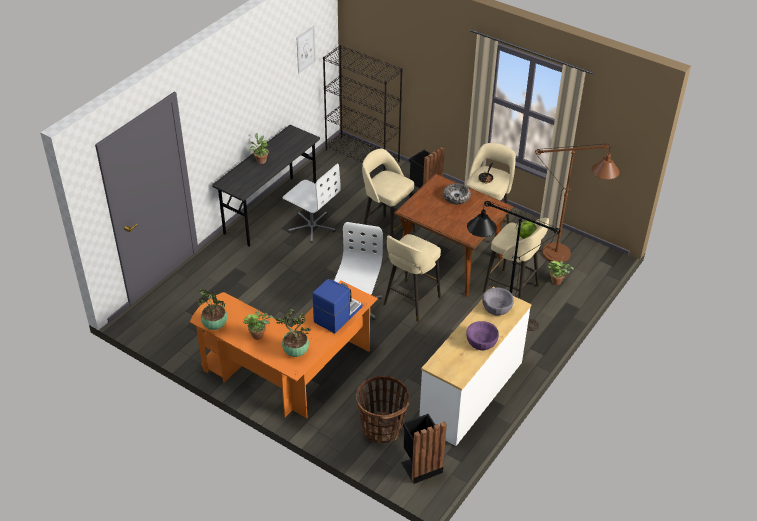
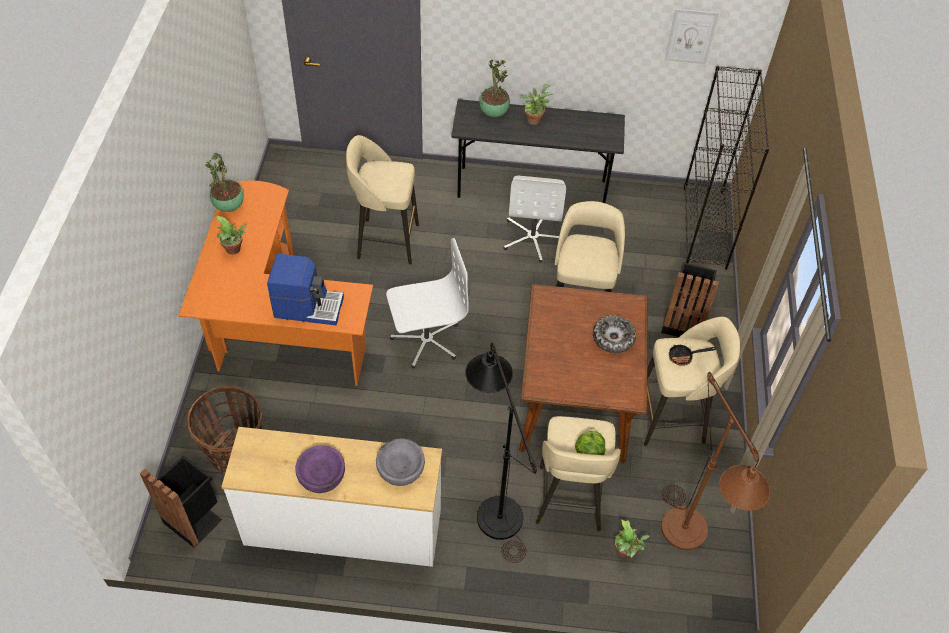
camera: 60 degrees right, 10 degrees up
(295, 352) = (223, 294): potted plant -> potted plant (493, 112)
(410, 302) = (468, 392): beige stool -> beige stool (385, 241)

